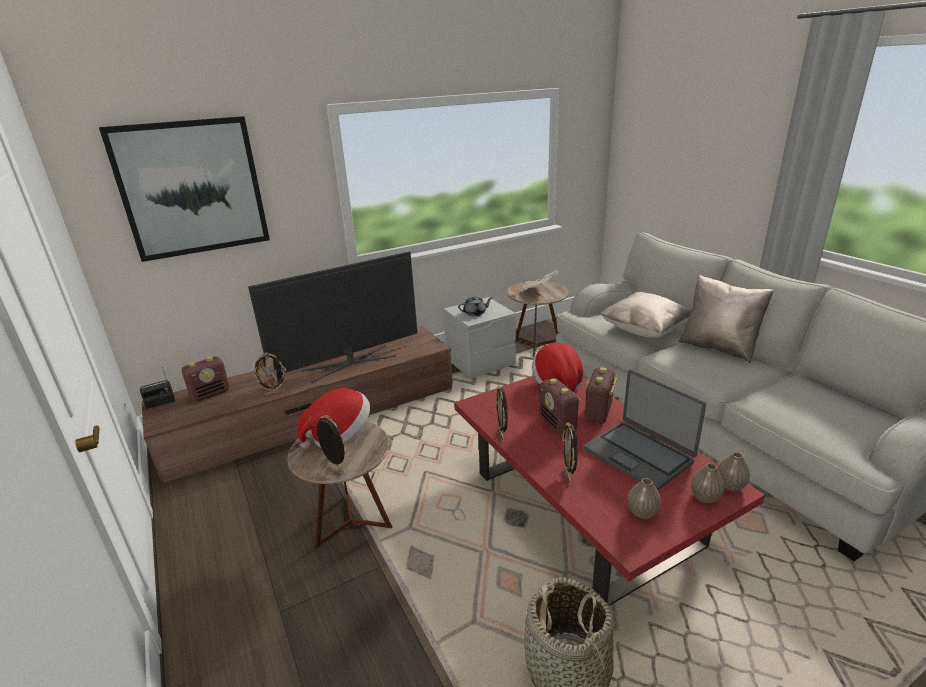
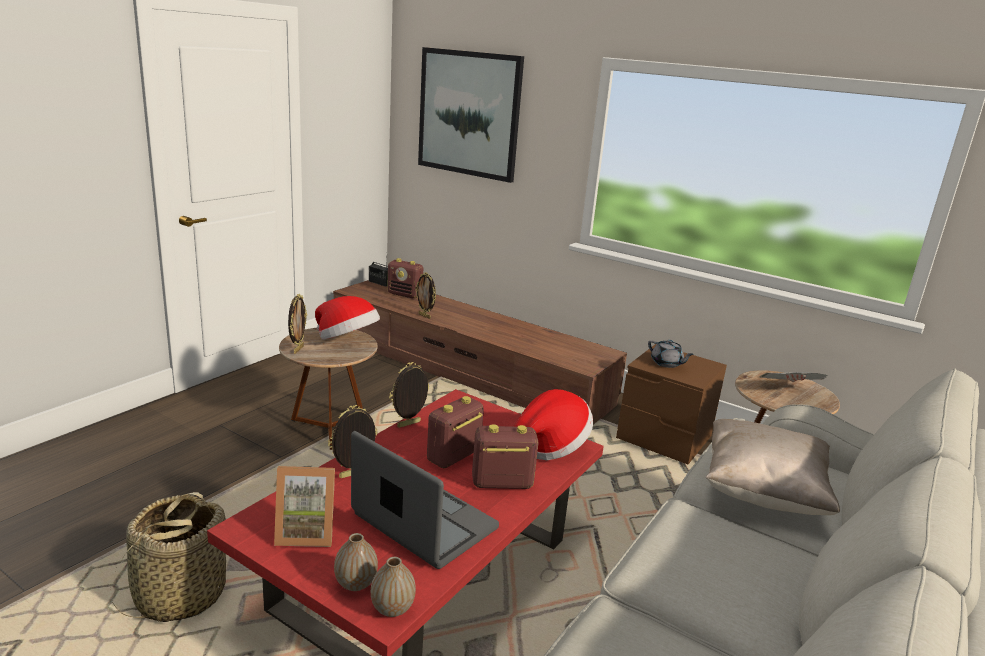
camera: 60 degrees right, 5 degrees down
(350, 363) = (506, 333): television -> none
(480, 363) = (664, 439): white nightstand -> brown nightstand
(638, 455) = (423, 523): laptop -> laptop turned 105 degrees clockwise
(642, 513) = (306, 532): vase -> picture frame
(718, 347) = (784, 574): beige pillow -> none

